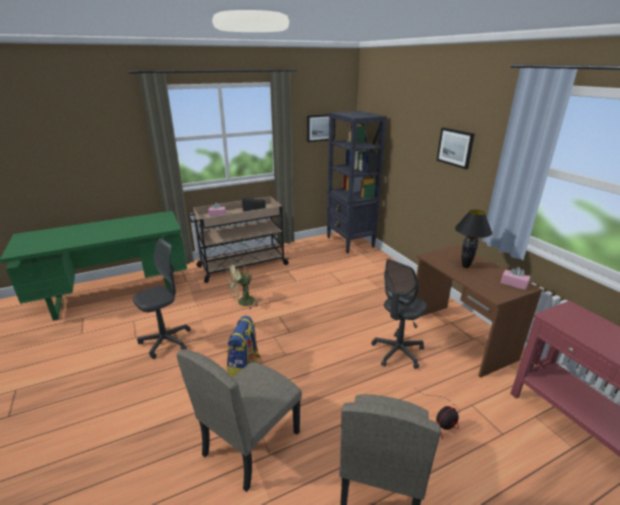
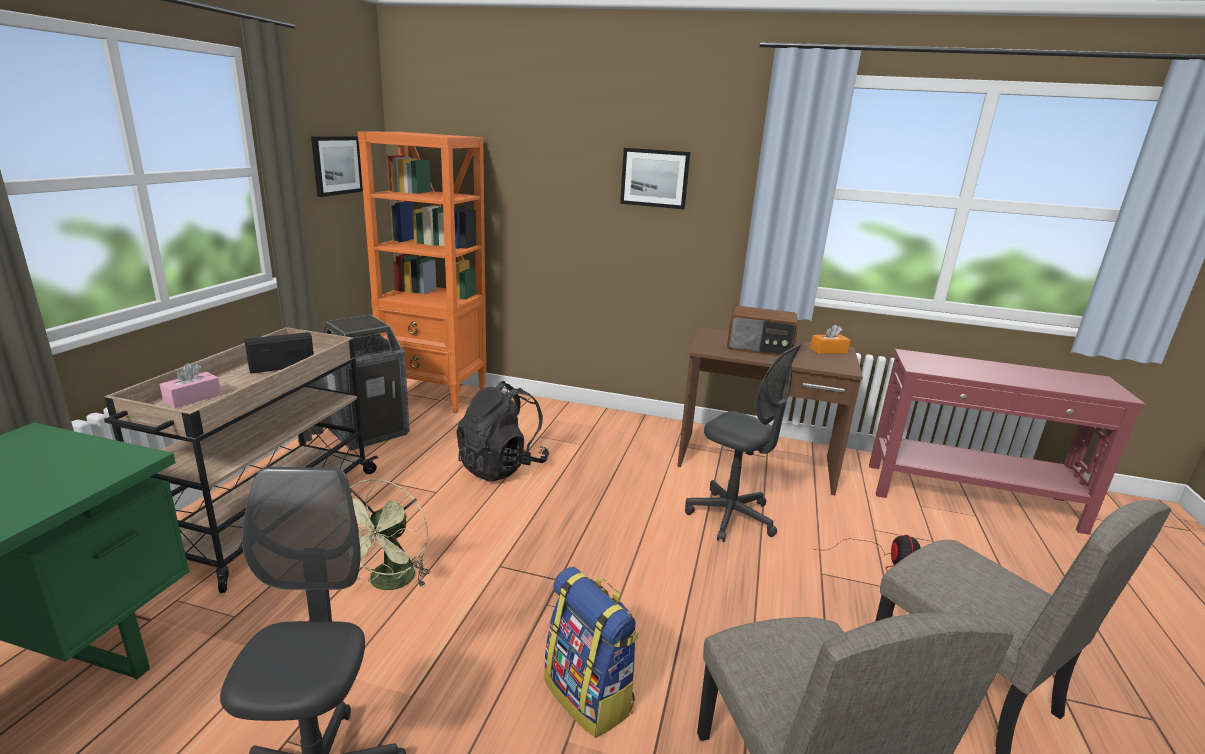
camera: 50 degrees left, 5 degrees down
(306, 248) = (368, 431): none -> trash can
(332, 282) = (502, 467): none -> black backpack
(350, 242) = (435, 395): black bookcase -> orange bookcase
(397, 352) = (731, 517): grey office chair -> grey office chair turned 45 degrees counterclockwise
(466, 266) = (759, 348): black table lamp -> radio
(514, 284) = (828, 350): pink tissue box -> orange tissue box

